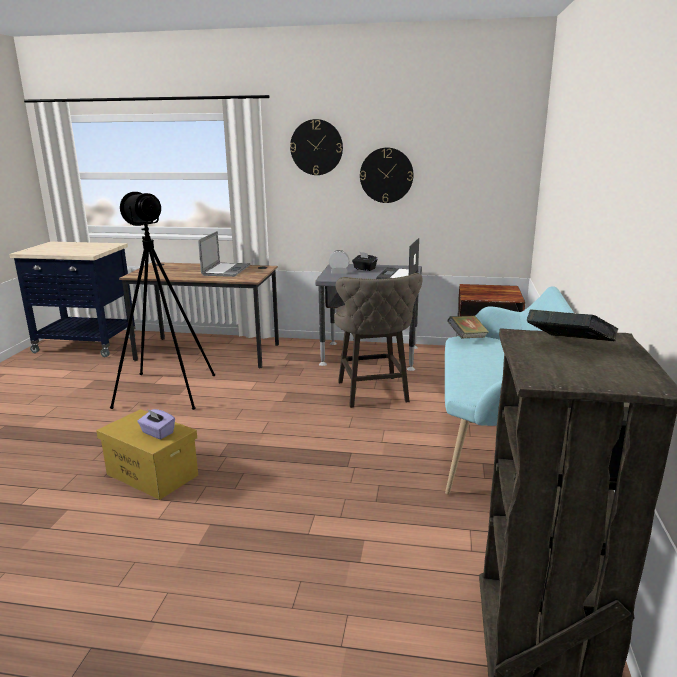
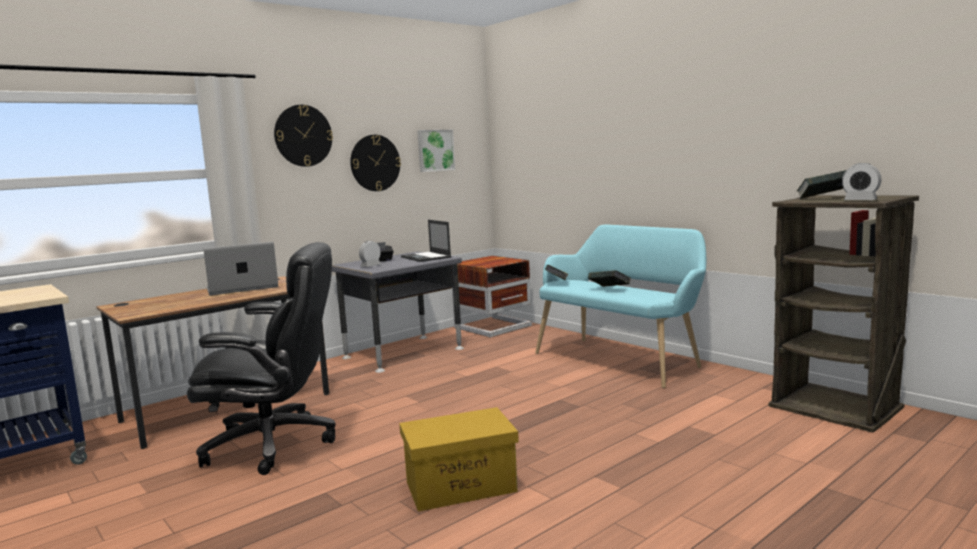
camera: 50 degrees left, 10 degrees down
(157, 433) = (475, 422): purple tissue box -> none
(165, 391) = (276, 446): black floor lamp -> black office chair
(226, 270) = (242, 288): laptop -> laptop turned 75 degrees counterclockwise
(373, 393) = (476, 369): beige stool -> none
(460, 165) = (435, 150): none -> picture
(474, 365) = (609, 289): none -> book
(539, 370) = (860, 200): none -> alarm clock

